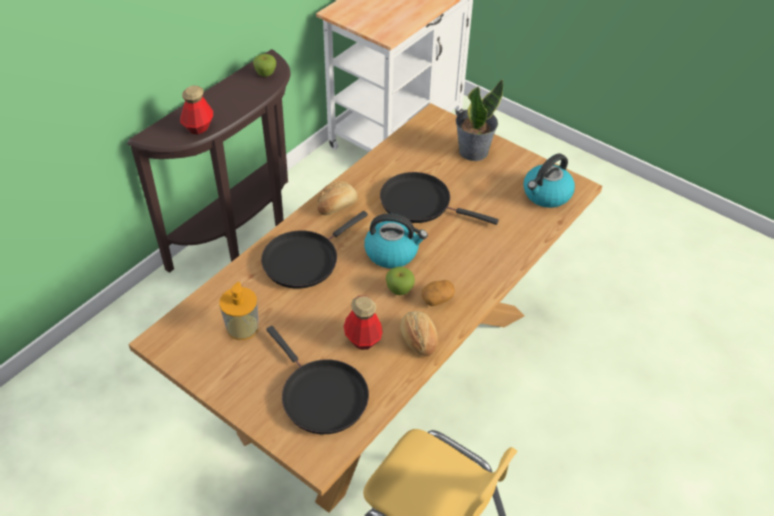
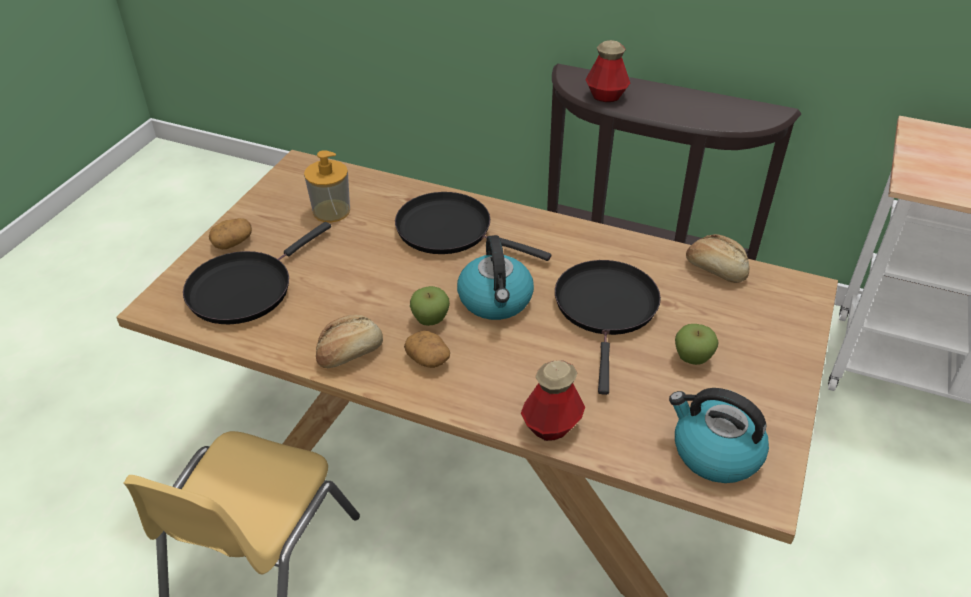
camera: 75 degrees right, 5 degrees down
(254, 400) = (232, 242): none -> potato
(265, 74) = (742, 115): apple -> apple (692, 358)
(336, 206) = (557, 236): bread -> bread (716, 269)
(363, 339) = (337, 304): bottle -> bottle (551, 426)
(473, 151) = (759, 345): potted plant -> none

